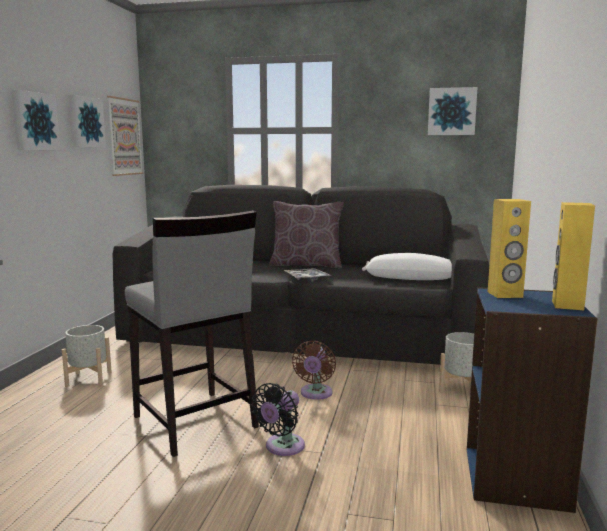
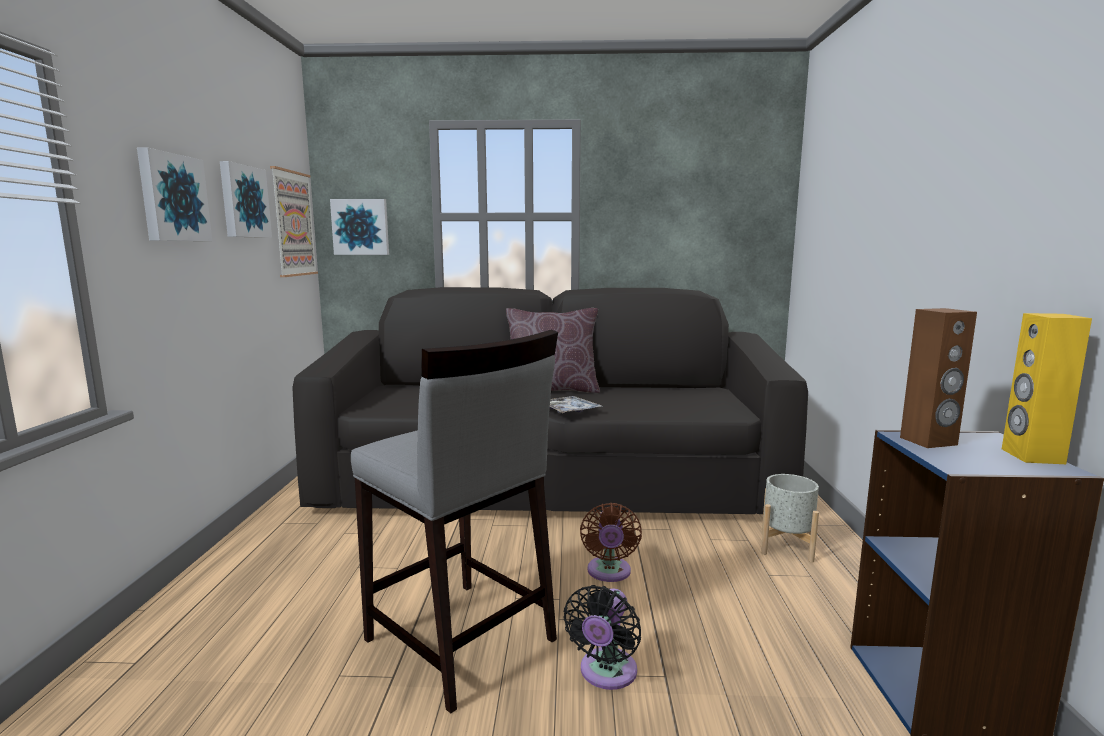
camera: 10 degrees left, 0 degrees up
(88, 379) = (274, 577): grey planter -> none
(411, 278) = (697, 404): white pillow -> none
(451, 111) = (720, 195): picture -> picture (361, 227)
(505, 294) = (929, 441): yellow speaker -> brown speaker

